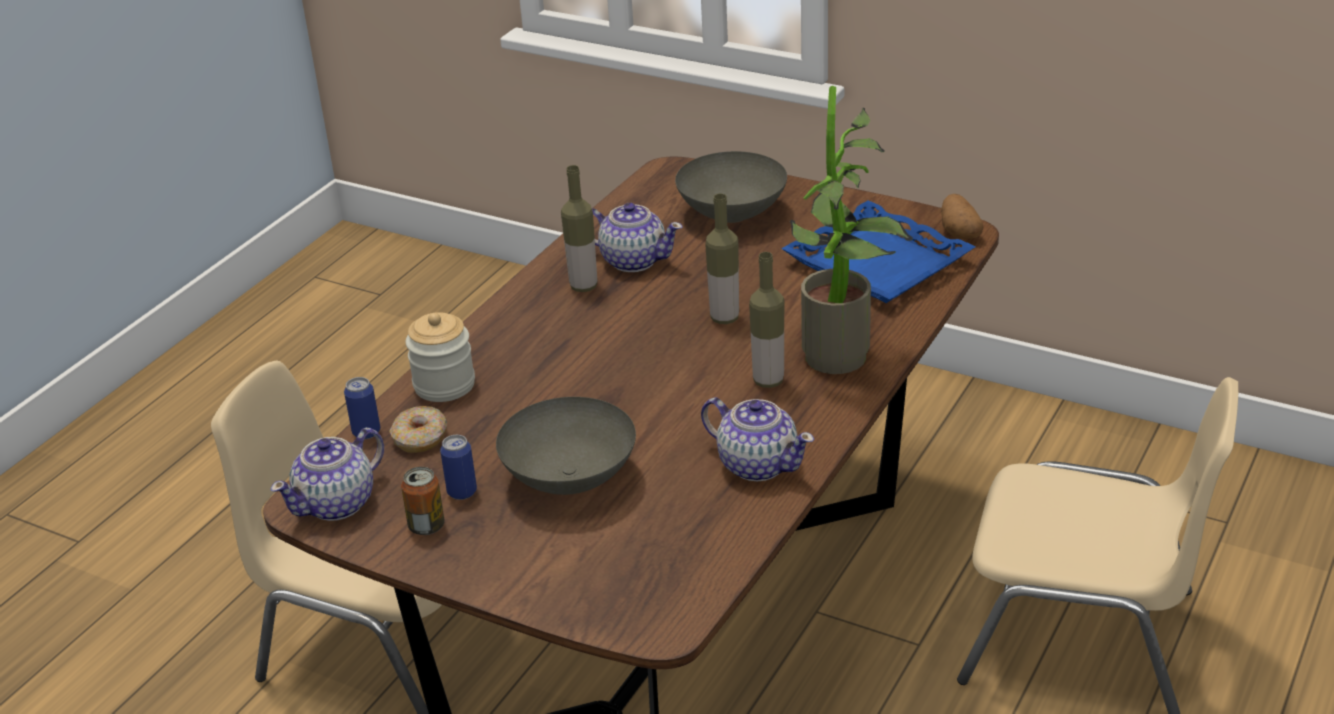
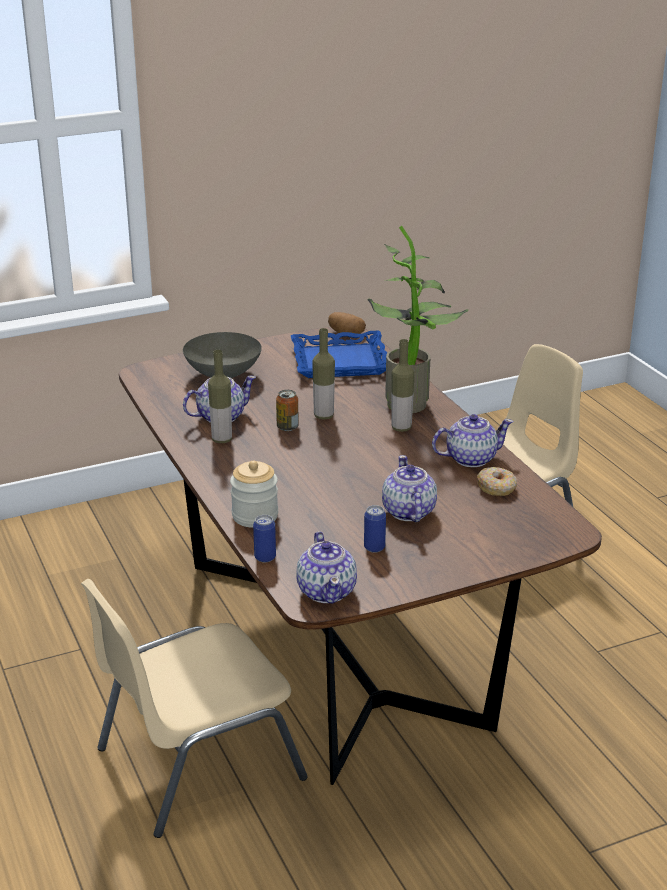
camera: 55 degrees left, 5 degrees down
(420, 438) = (300, 542): donut -> donut (497, 487)
(427, 526) = (392, 569): can -> can (287, 427)
(568, 478) = (408, 512): grey bowl -> teapot

